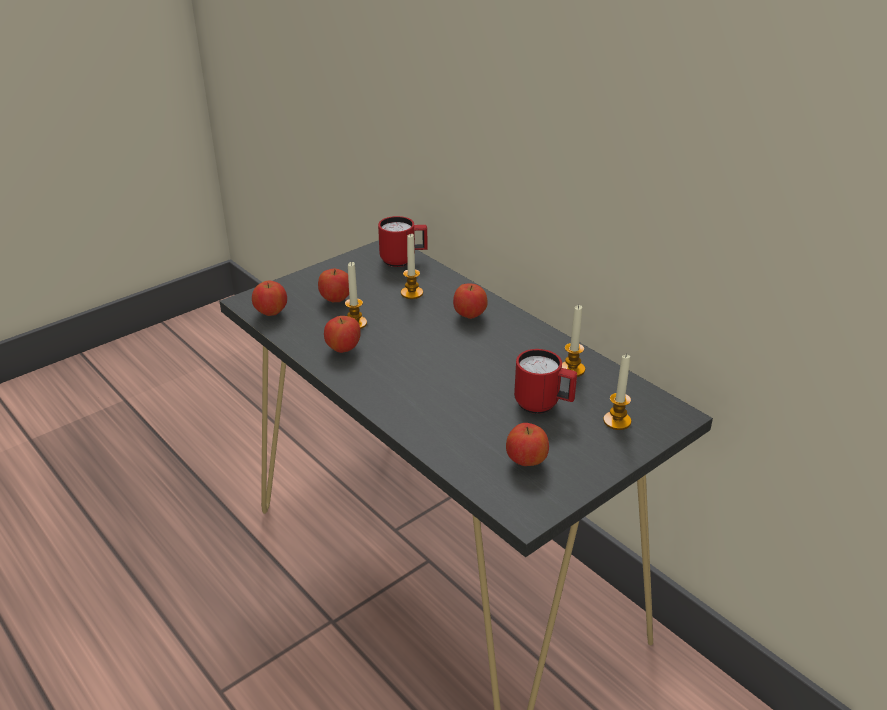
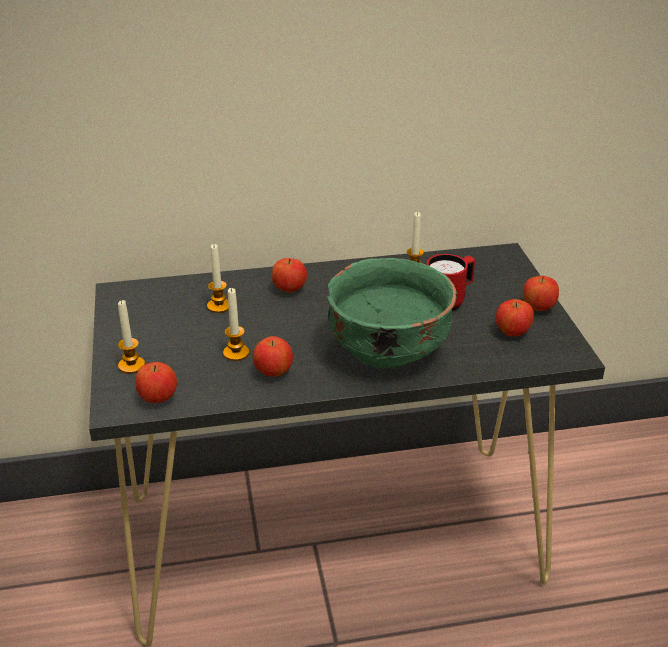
camera: 60 degrees left, 0 degrees up
(336, 300) = (180, 351): apple -> apple (538, 308)
(403, 260) = (154, 292): red mug -> none
(424, 395) = (387, 351): none -> green bowl
(617, 421) = (493, 278): candle -> candle (131, 365)

